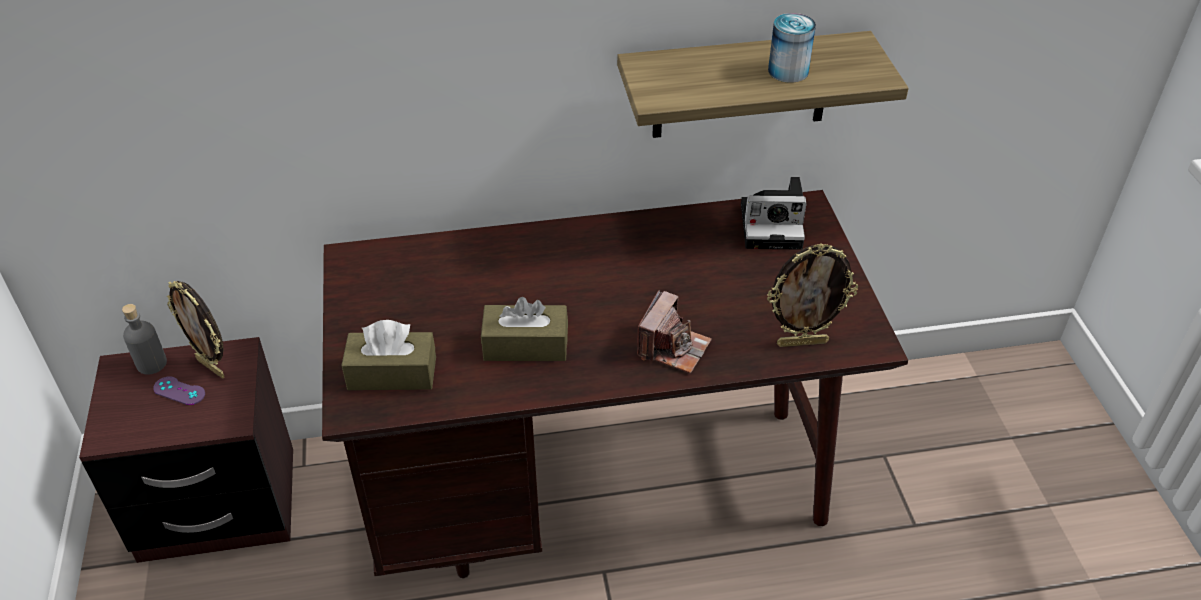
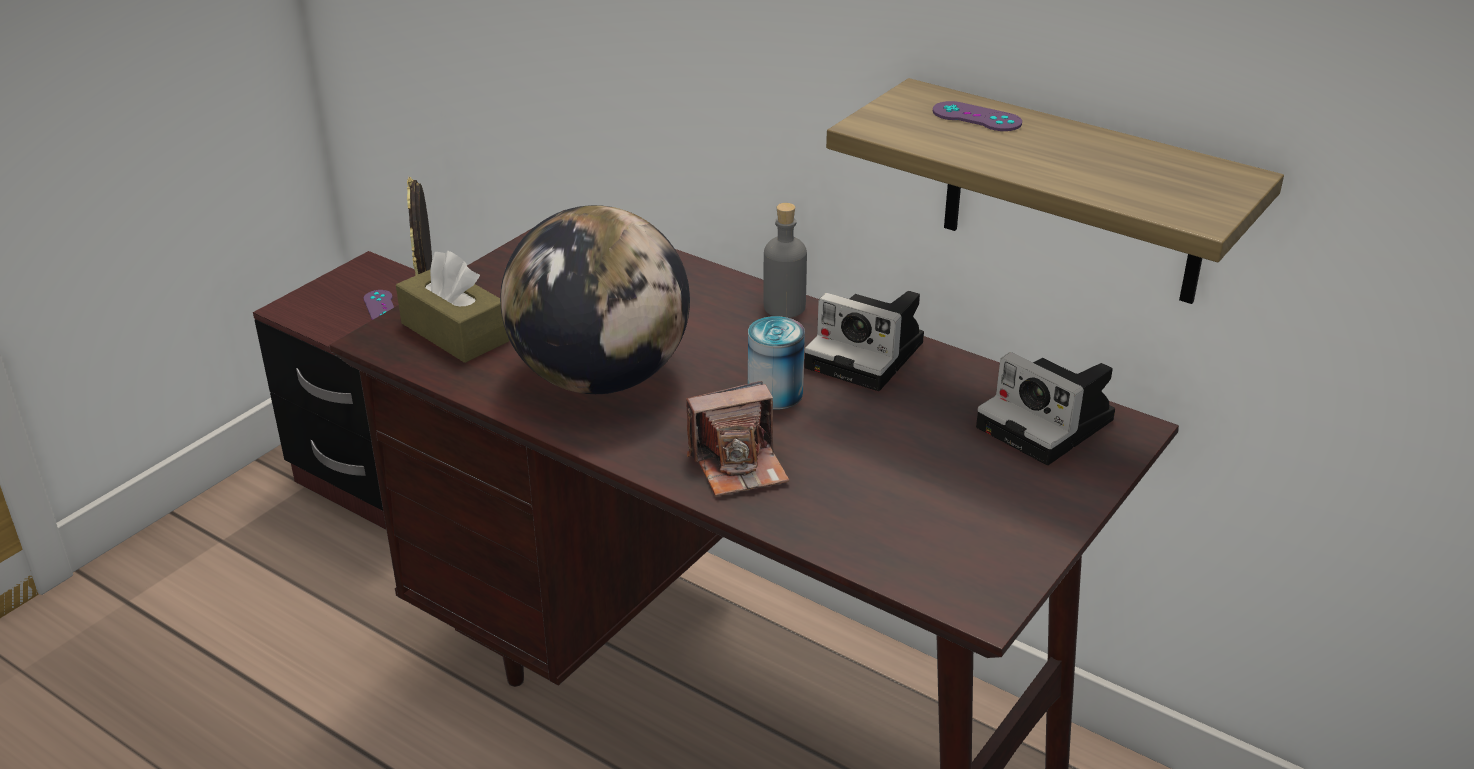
camera: 45 degrees right, 10 degrees down
(151, 364) = (392, 276): grey bottle -> grey bottle (784, 307)
(525, 345) = (600, 378): brown tissue box -> globe
(641, 238) = (869, 355): none -> camera
(695, 65) = (976, 117): none -> purple game controller
(788, 71) = (1082, 164): can -> can (775, 393)
(802, 342) = (892, 549): picture frame -> none

